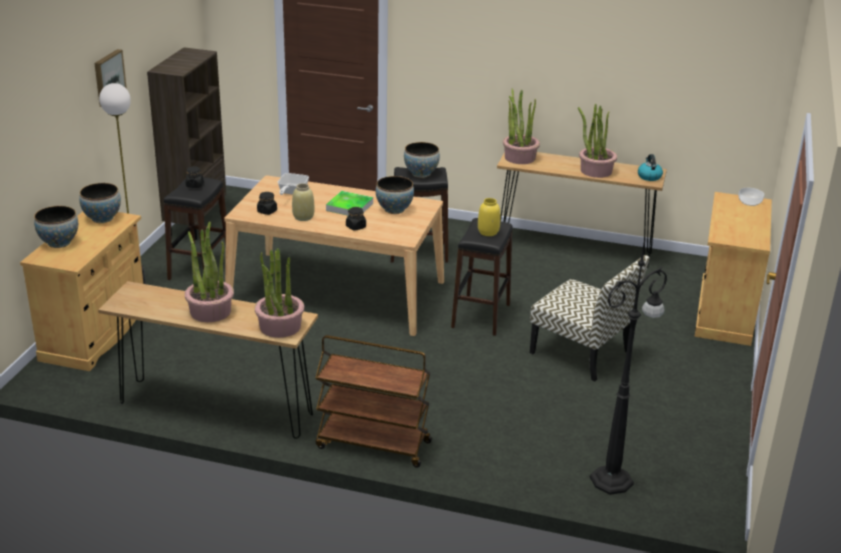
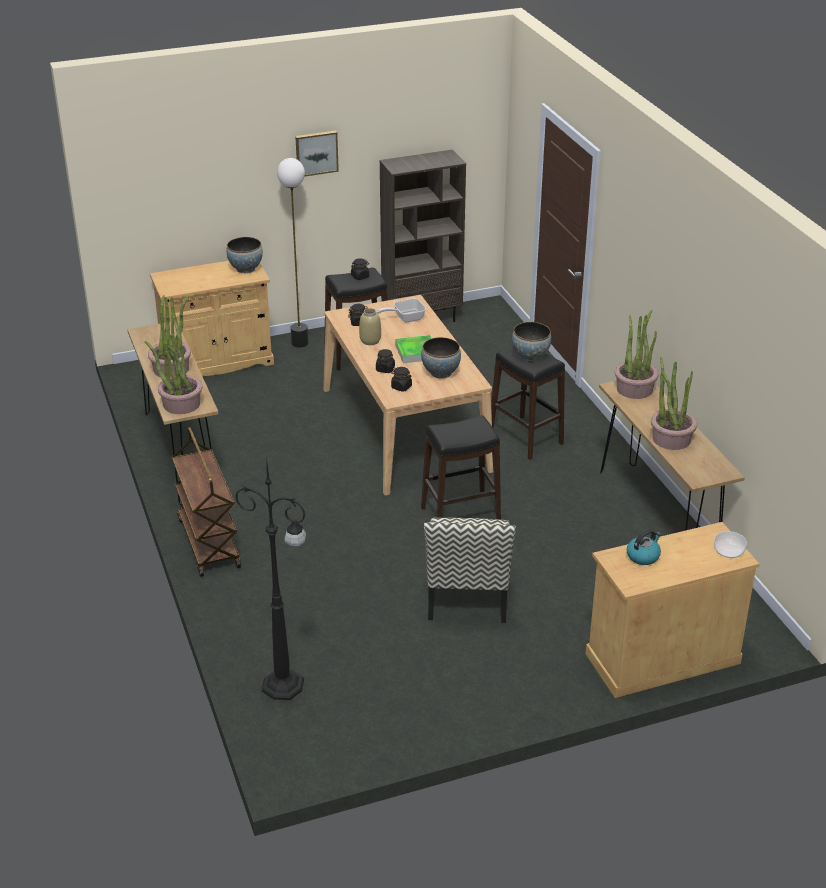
camera: 55 degrees right, 5 degrees up
(59, 243) = (191, 272): bowl -> none
(392, 230) = (401, 387): none -> black jar
(488, 232) = (462, 432): yellow vase -> none
(649, 176) = (707, 473): kettle -> kettle (643, 556)

